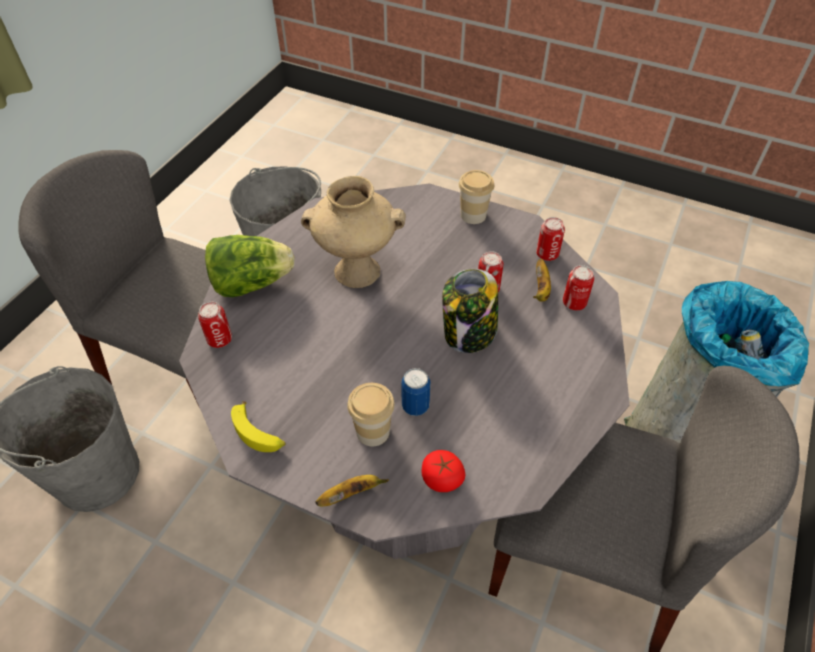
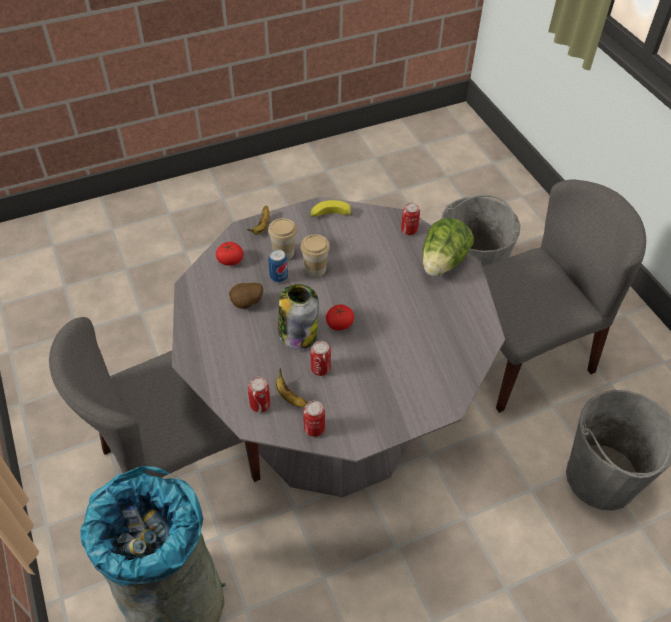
camera: 130 degrees right, 0 degrees up
(356, 272) = (403, 314): beige vase -> none
(421, 310) = (339, 324): none -> tomato
(473, 215) = (397, 417): cup -> cup (315, 269)
(484, 404) = (247, 304): none -> potato

